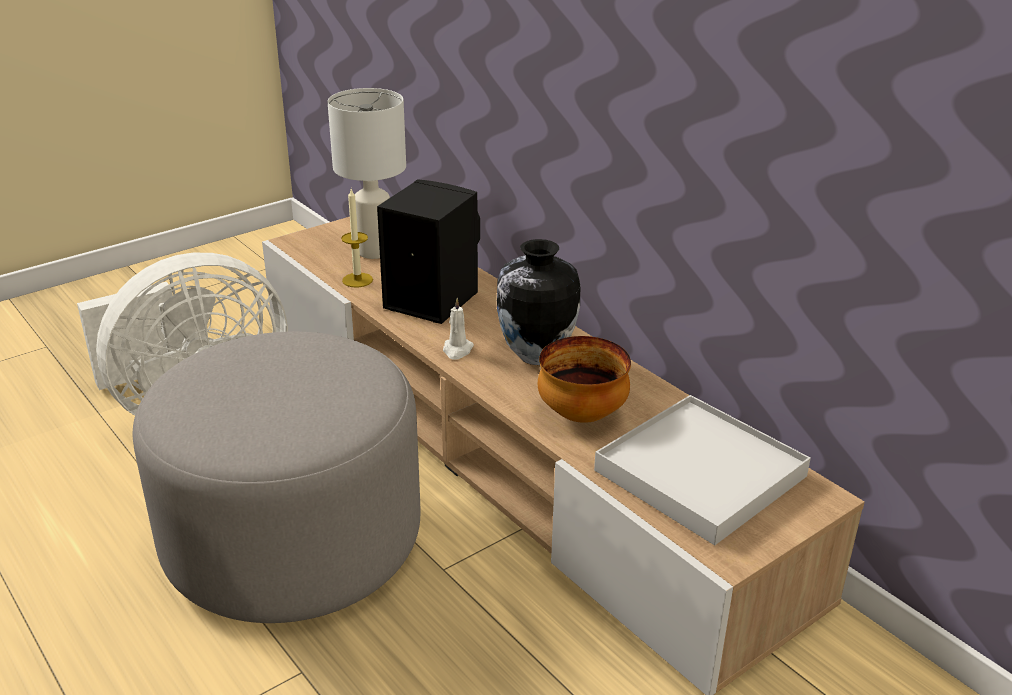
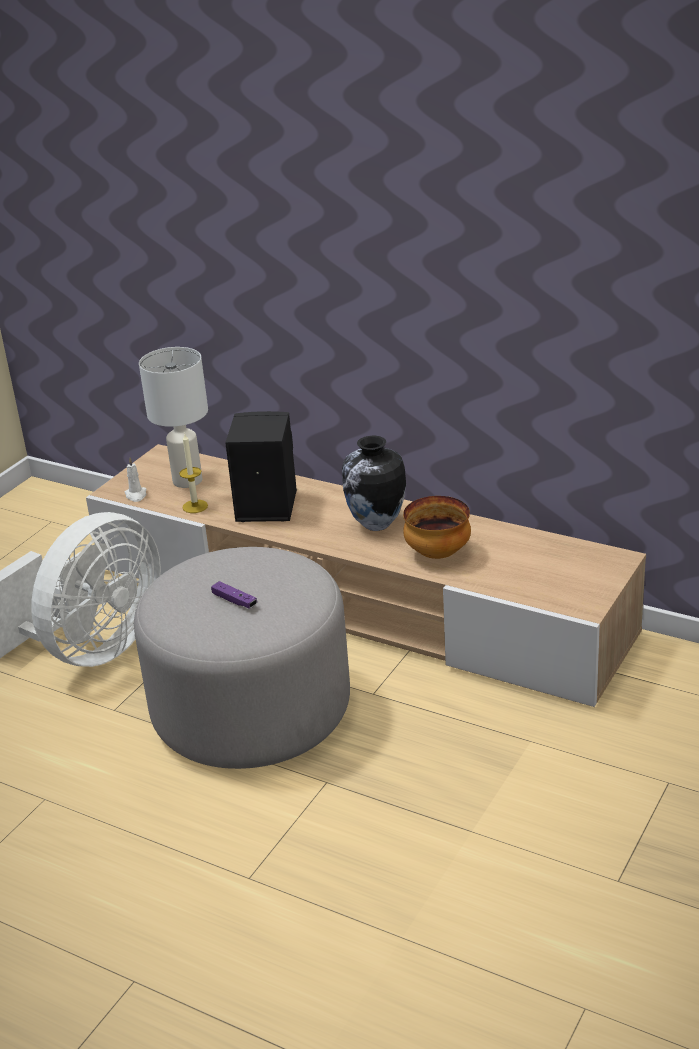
camera: 20 degrees left, 0 degrees up
(261, 398) = (234, 601): none -> purple game controller
(457, 350) = (317, 536): white candle -> white candle (136, 495)
(699, 473) = (538, 567): white tray -> none

